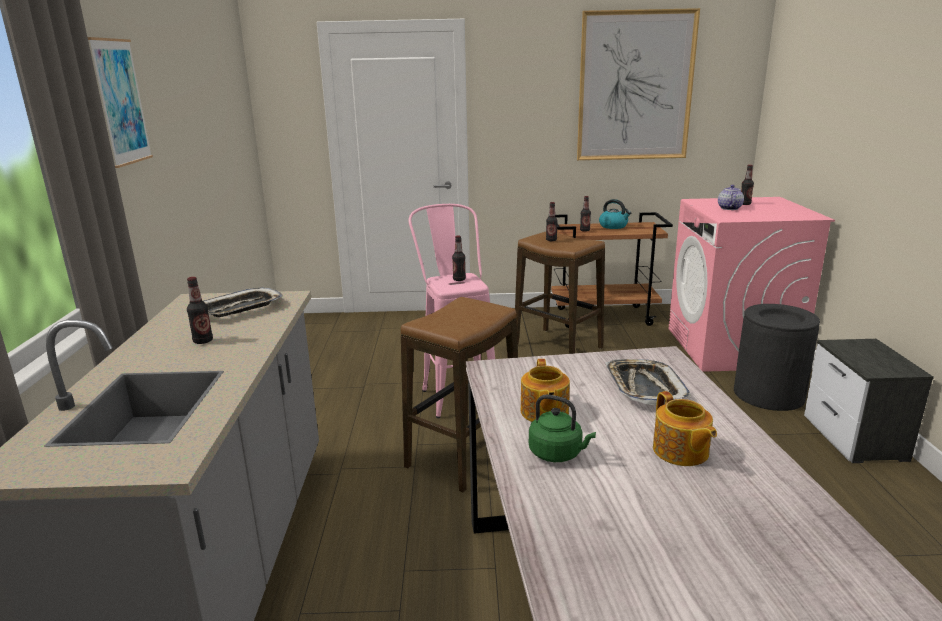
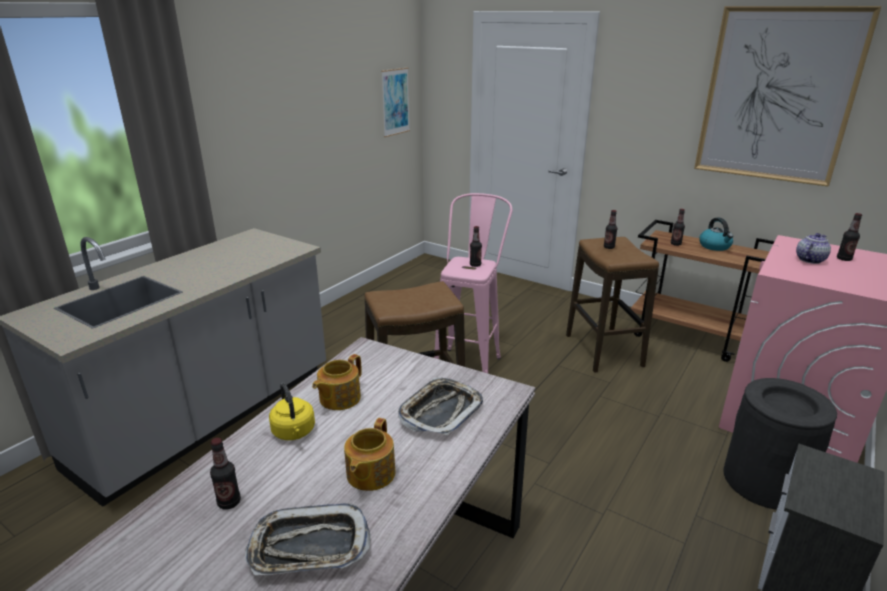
camera: 35 degrees right, 5 degrees up
(121, 102) = (237, 86): picture -> picture (395, 102)
(203, 341) = (207, 267): bottle -> bottle (229, 502)
(239, 309) = (261, 249): tray -> tray (309, 547)
(558, 454) = (294, 432): green kettle -> yellow kettle

